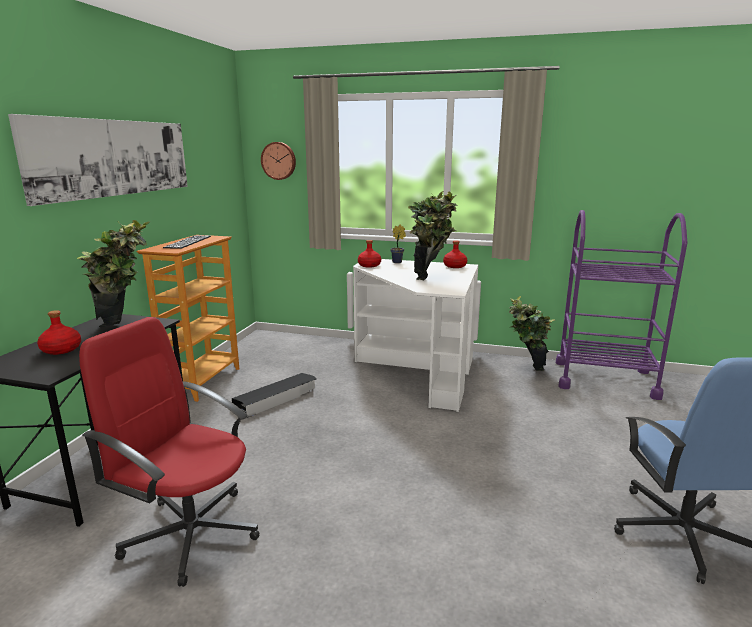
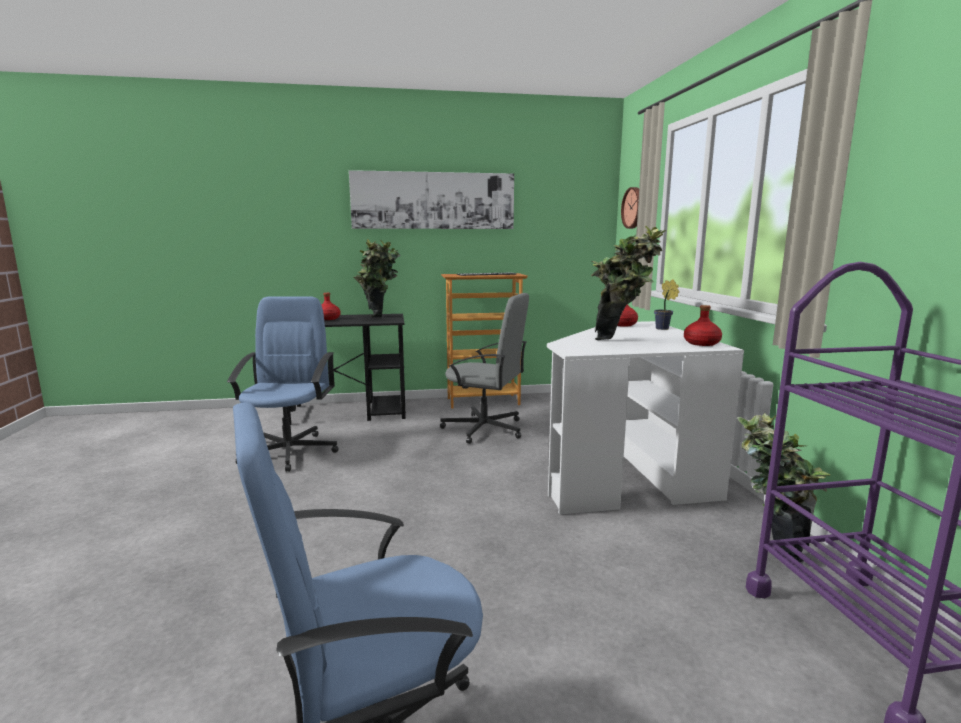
camera: 65 degrees right, 5 degrees down
(190, 532) = (290, 451): red office chair -> blue office chair
(276, 398) = (485, 429): black storage box -> grey office chair

